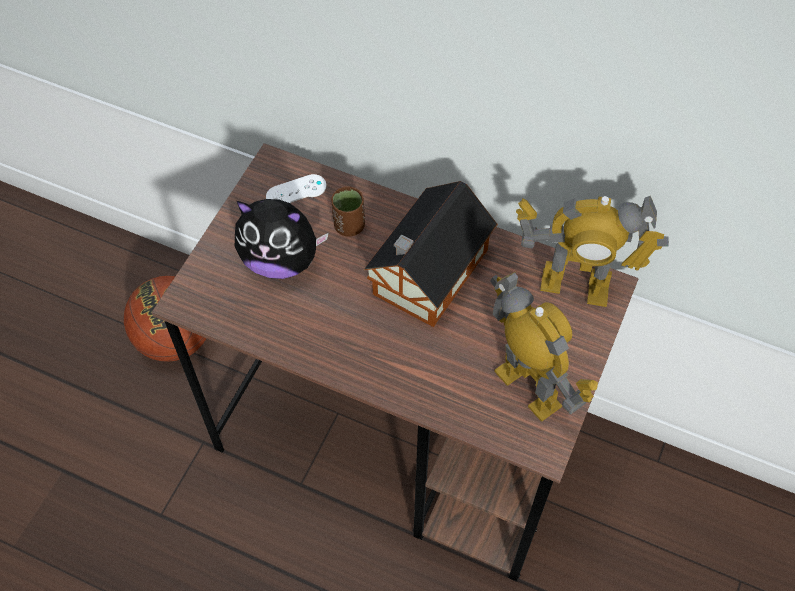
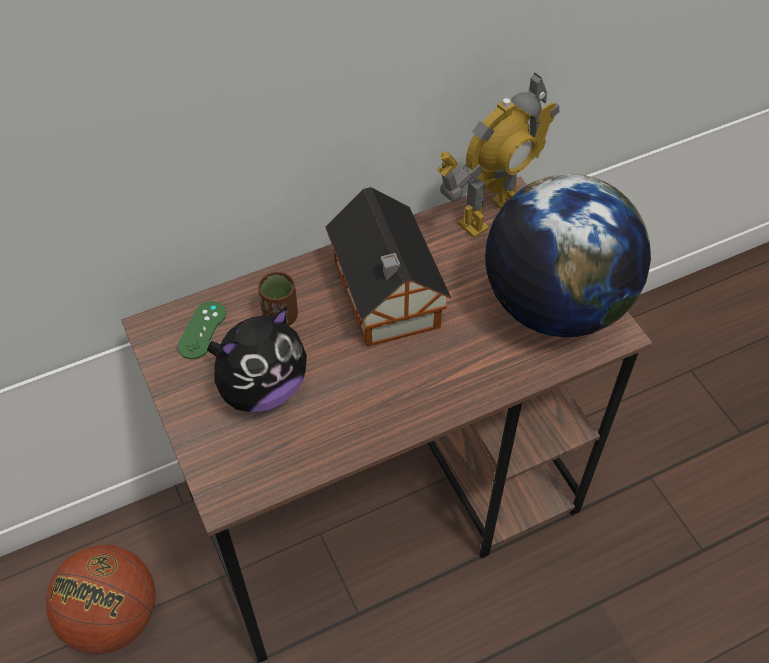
camera: 50 degrees left, 5 degrees down
(296, 191) = (202, 330): white game controller -> green game controller
(528, 387) = (554, 305): toy robot -> globe

